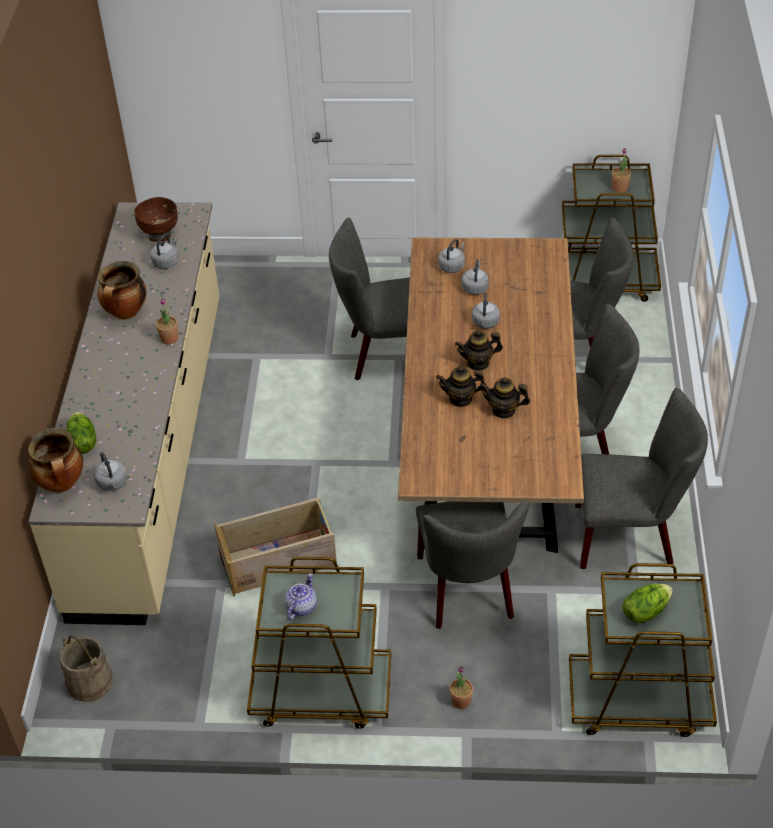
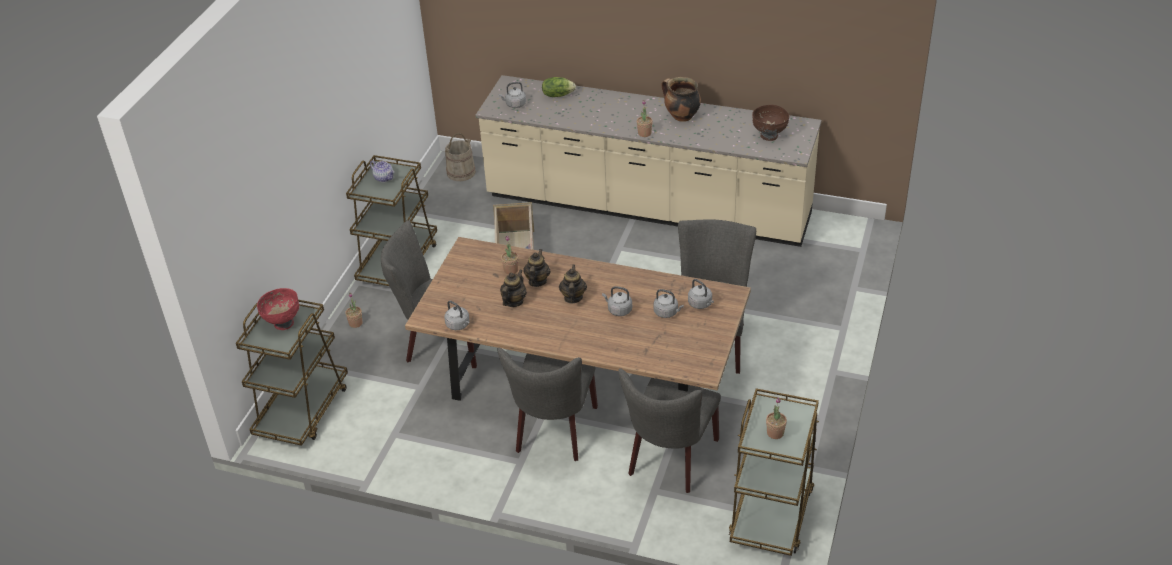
camera: 105 degrees right, 5 degrees down
(62, 484) = (525, 87): cooking pot -> none
(166, 262) = (735, 137): grey kettle -> grey kettle (458, 325)
(448, 427) = (511, 270): none -> potted plant
(631, 535) = (446, 446): grey chair -> none
(645, 611) = (283, 323): lettuce -> red bowl

